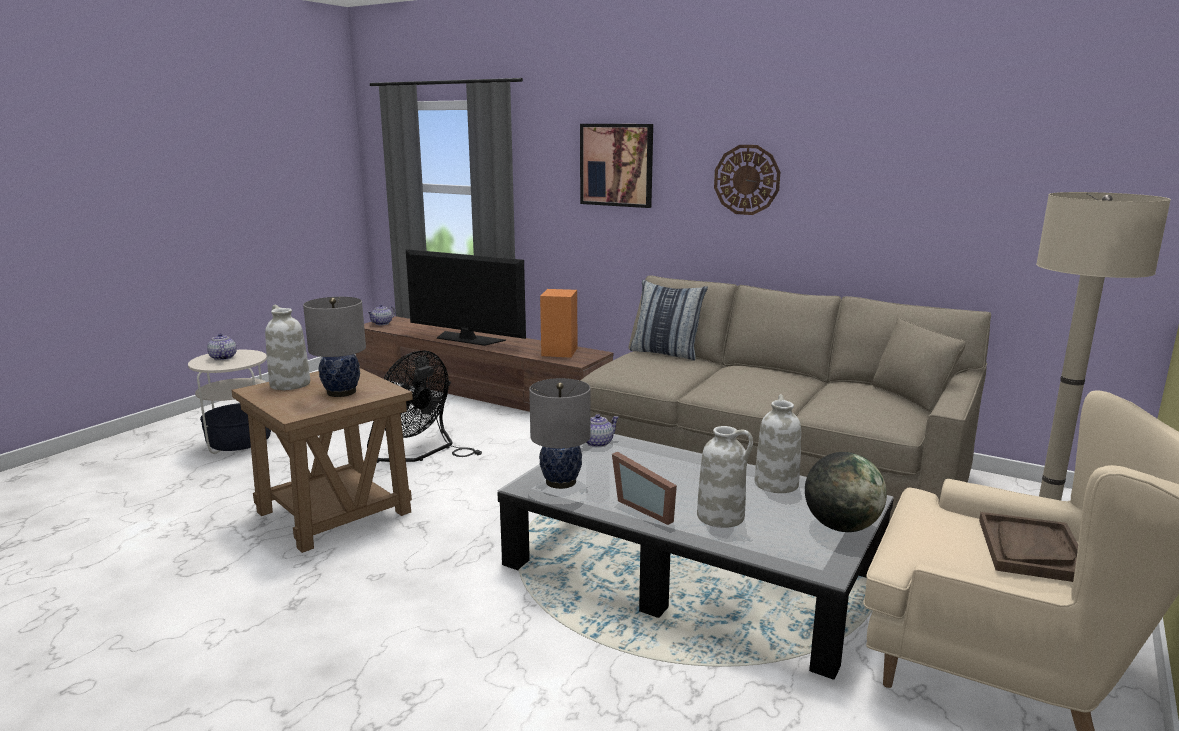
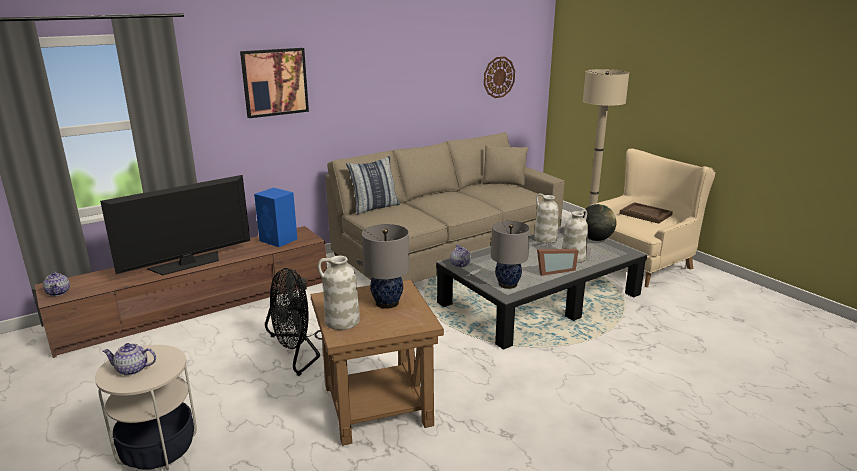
camera: 65 degrees left, 5 degrees up
(559, 352) = (279, 240): orange speaker -> blue speaker
(747, 180) = (371, 81): wall clock -> wall clock (499, 77)

